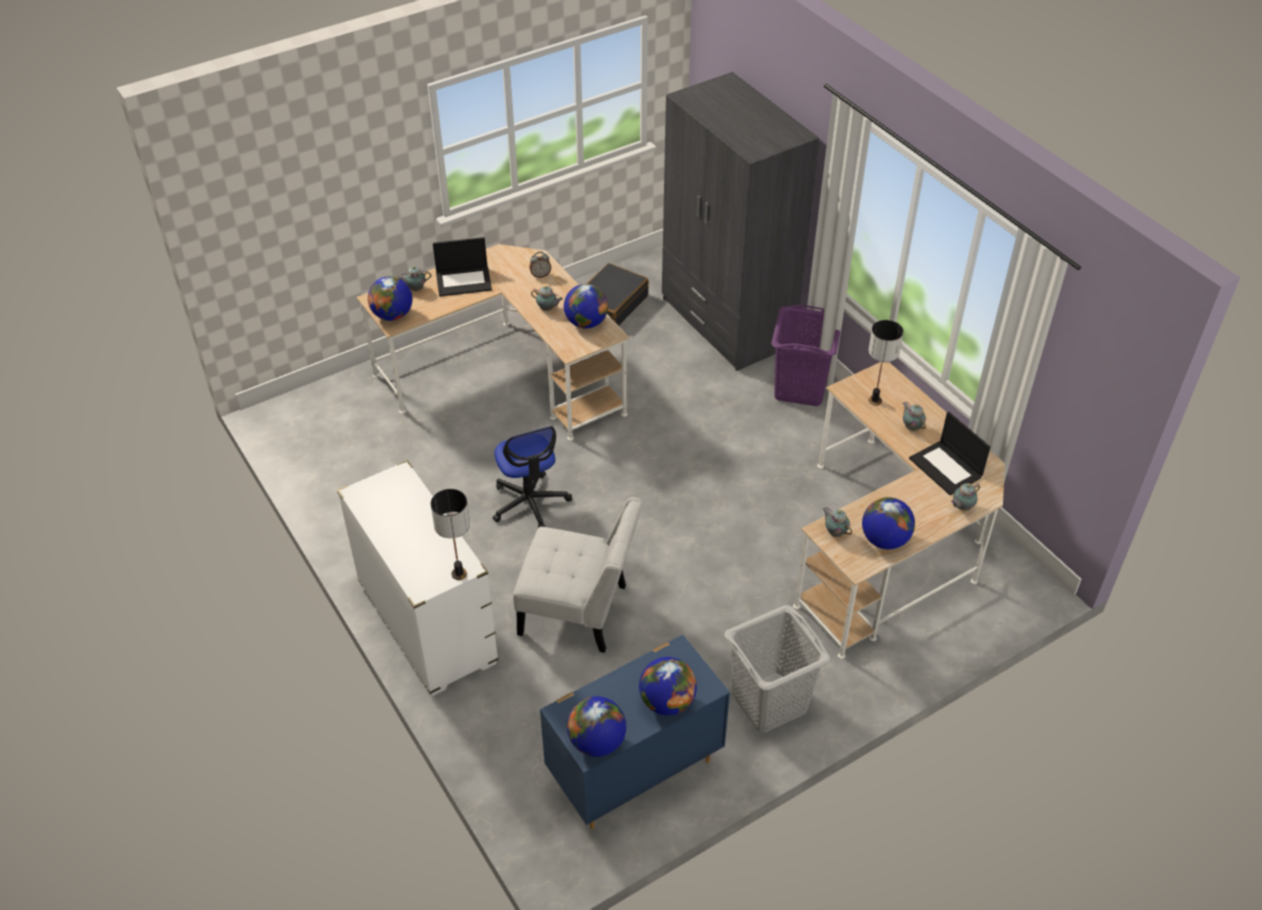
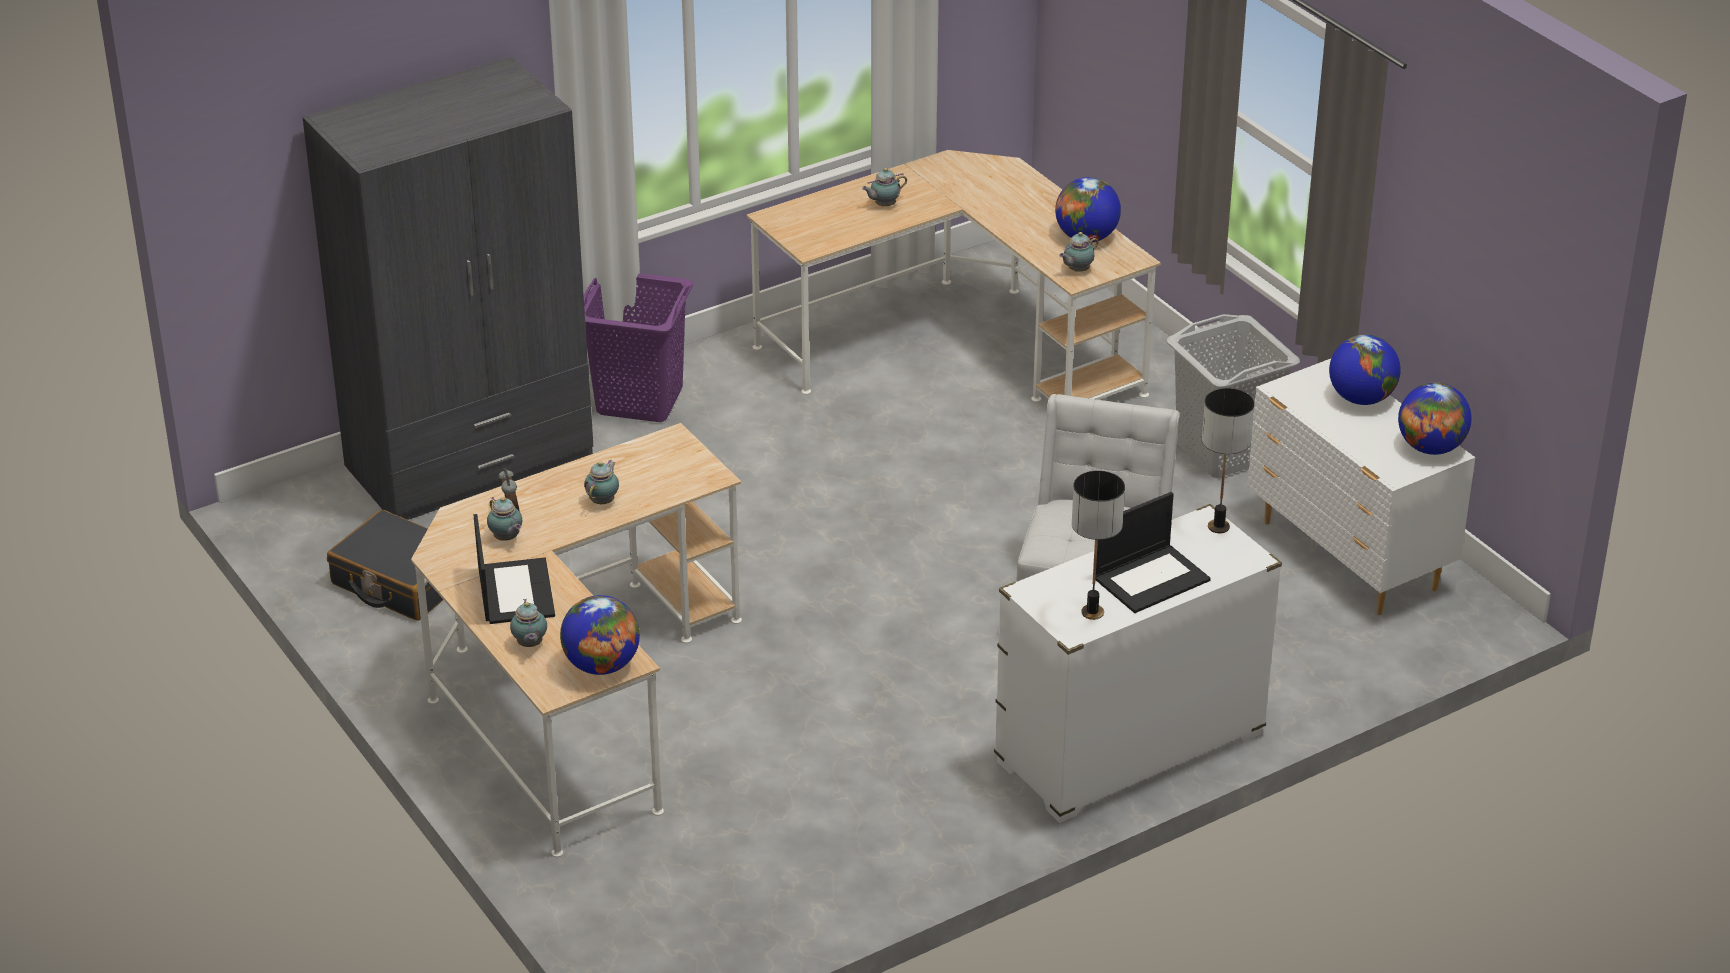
camera: 90 degrees left, 10 degrees down
(529, 502) = (879, 658): office chair -> none
(586, 323) = (643, 462): globe -> none
(633, 772) = (1349, 558): blue dresser -> white dresser
(875, 401) = (832, 227): table lamp -> table lamp (1092, 612)
(946, 468) = (959, 187): laptop -> laptop (1151, 578)
(961, 507) = (1027, 183): teapot -> teapot (506, 539)

